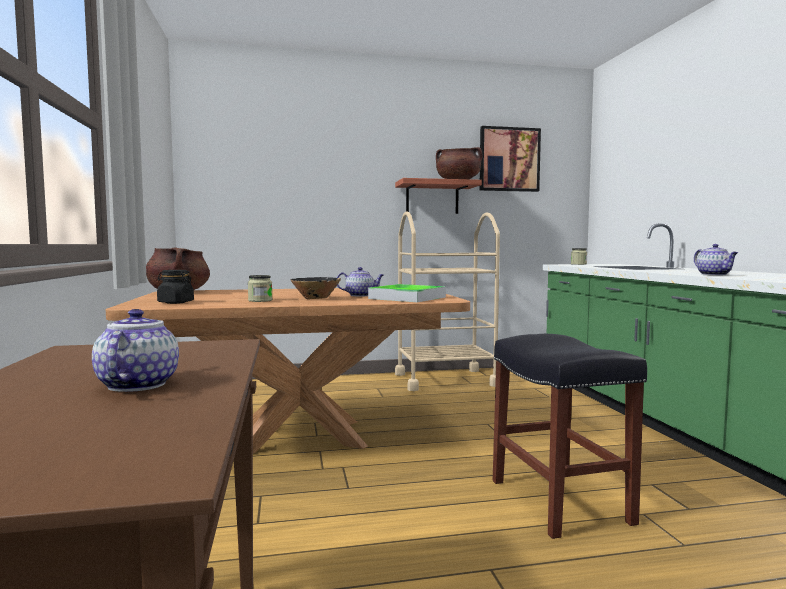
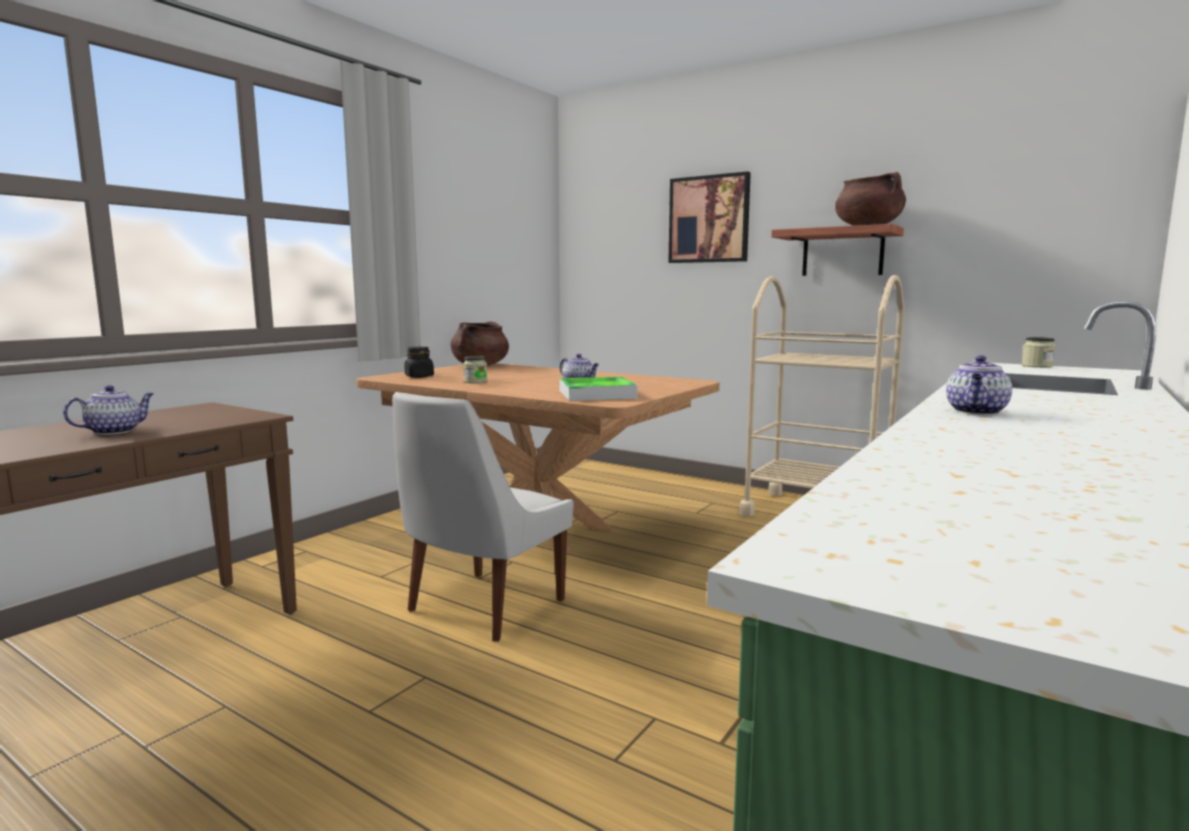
camera: 45 degrees right, 5 degrees up
(316, 298) = (525, 384): black bowl -> none
(404, 505) = (482, 607): none -> white chair
(509, 159) = (982, 181): picture -> picture (709, 219)
(561, 502) = (605, 667): black stool -> none

